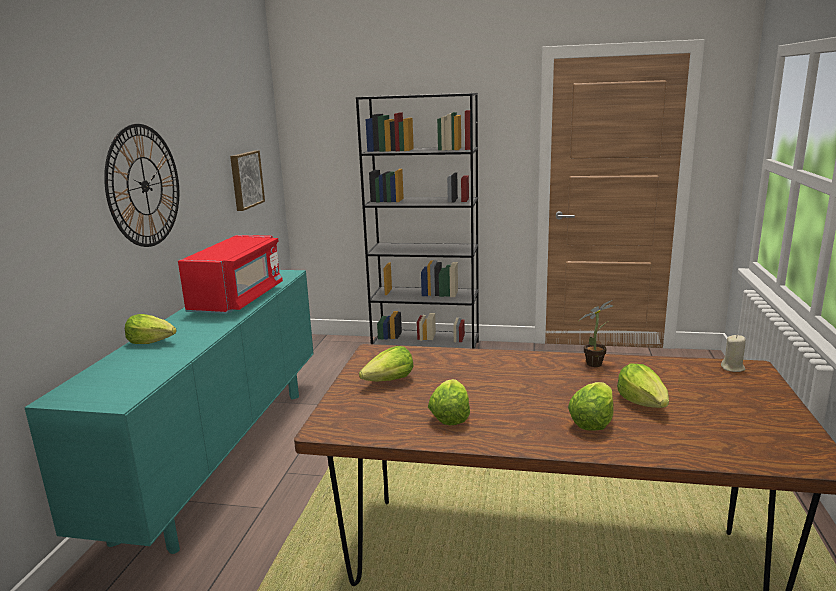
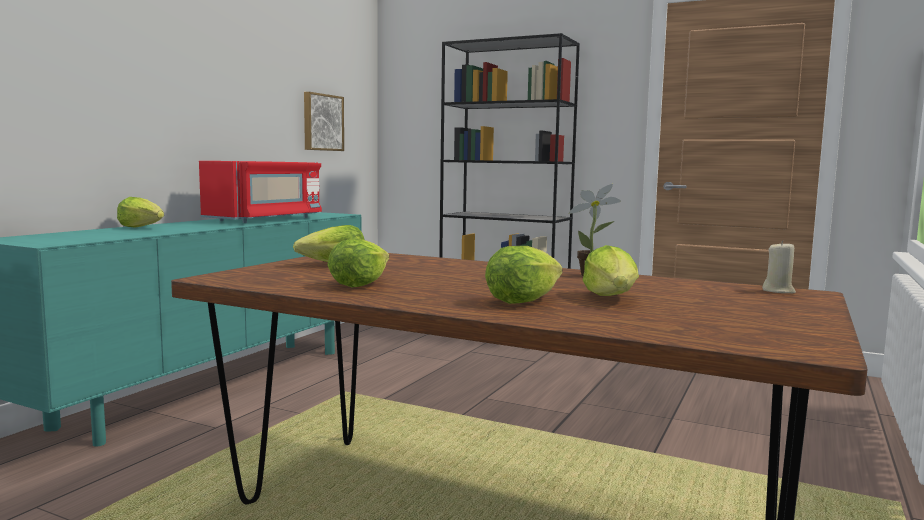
camera: 15 degrees right, 10 degrees down
(144, 186) = (179, 82): wall clock -> none

